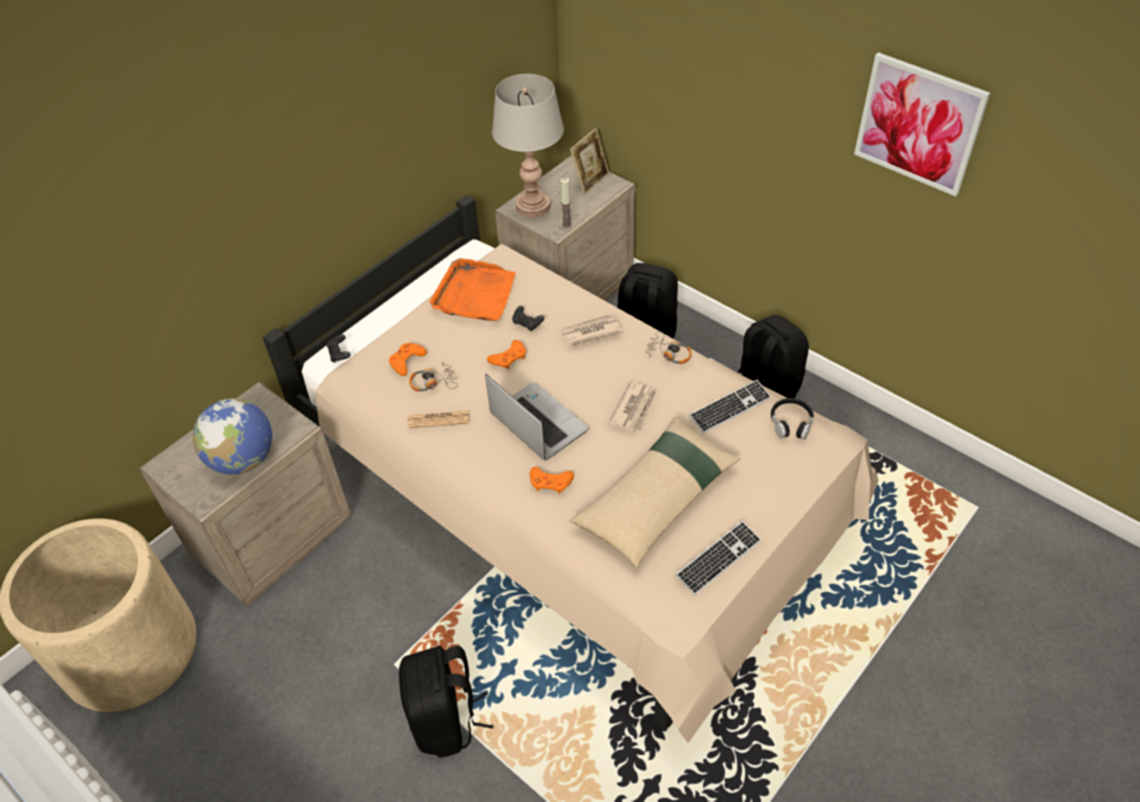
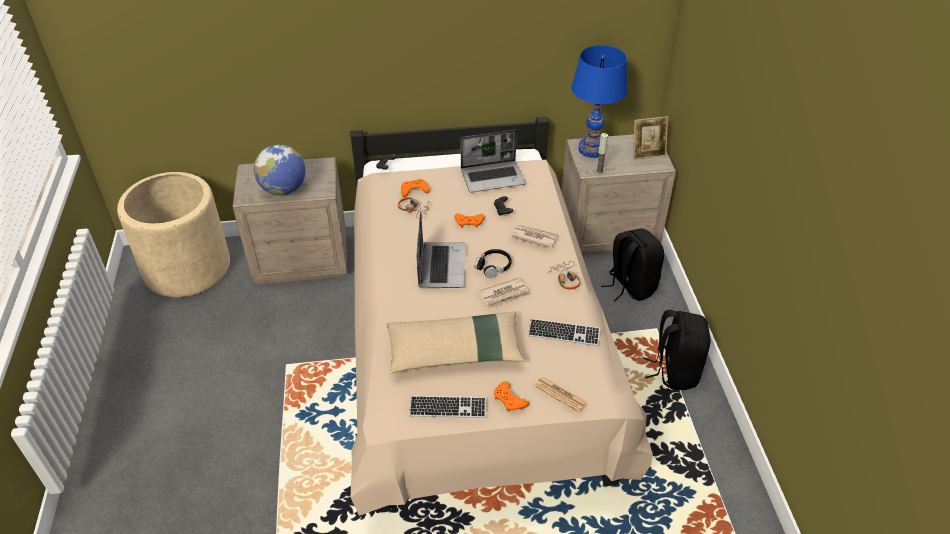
camera: 40 degrees right, 5 degrees down
(438, 420) = (393, 230): newspaper -> newspaper (560, 394)
(446, 721) = (278, 412): black backpack -> none
(474, 294) = (493, 177): orange tray -> laptop
(533, 206) = (592, 149): grey table lamp -> blue table lamp
(550, 482) = (409, 301): orange game controller -> orange game controller (509, 400)
(791, 423) = (592, 368): black headphones -> black headphones (493, 266)
(919, 124) = (811, 195): picture -> none

